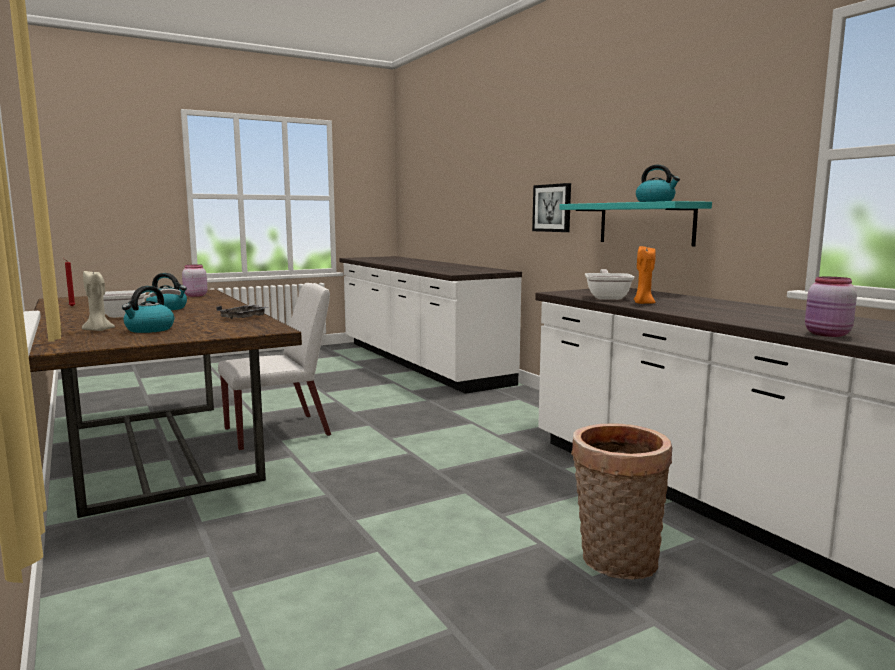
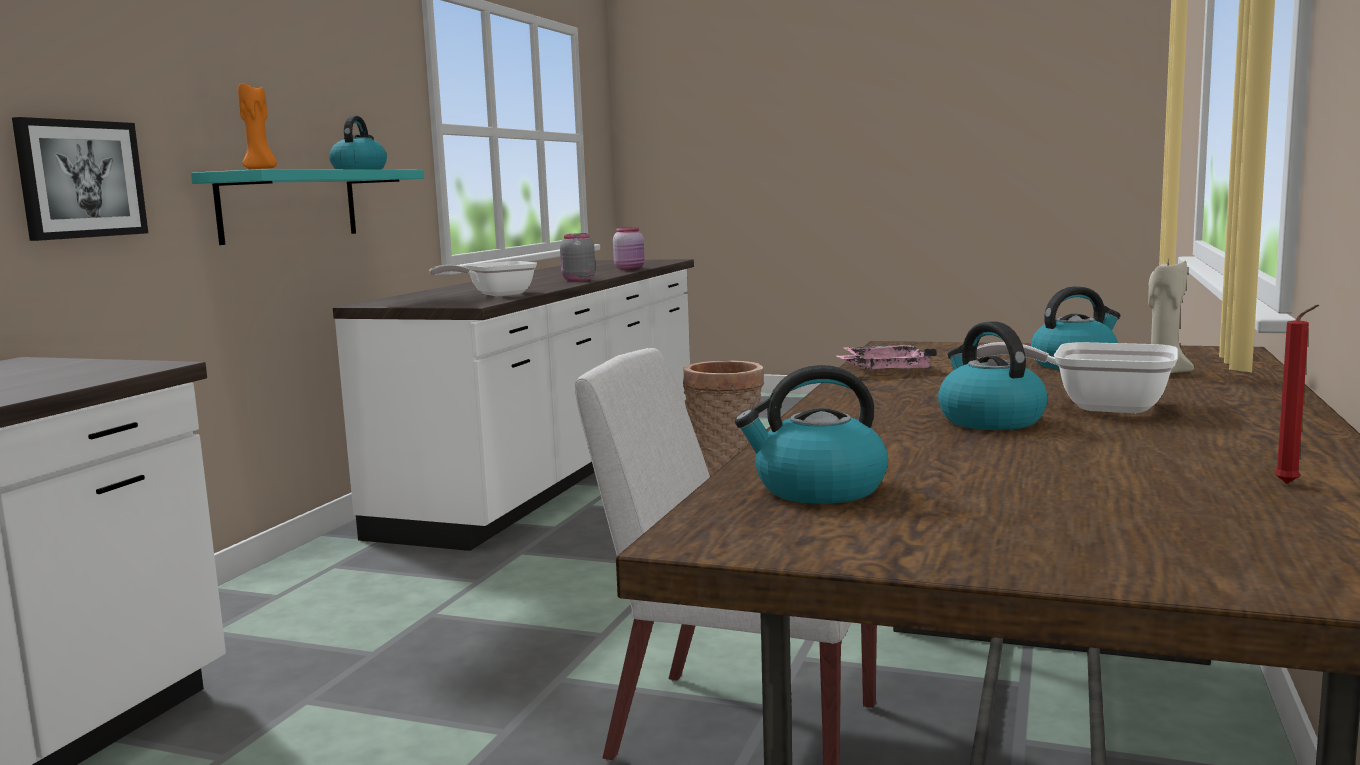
camera: 130 degrees left, 0 degrees up
(195, 295) = (818, 489): pink jar -> kettle
(245, 317) = (884, 370): grey tray -> pink tray
(643, 303) = (531, 288): orange candle -> orange candle (260, 169)
(697, 313) = (577, 280): none -> grey jar

